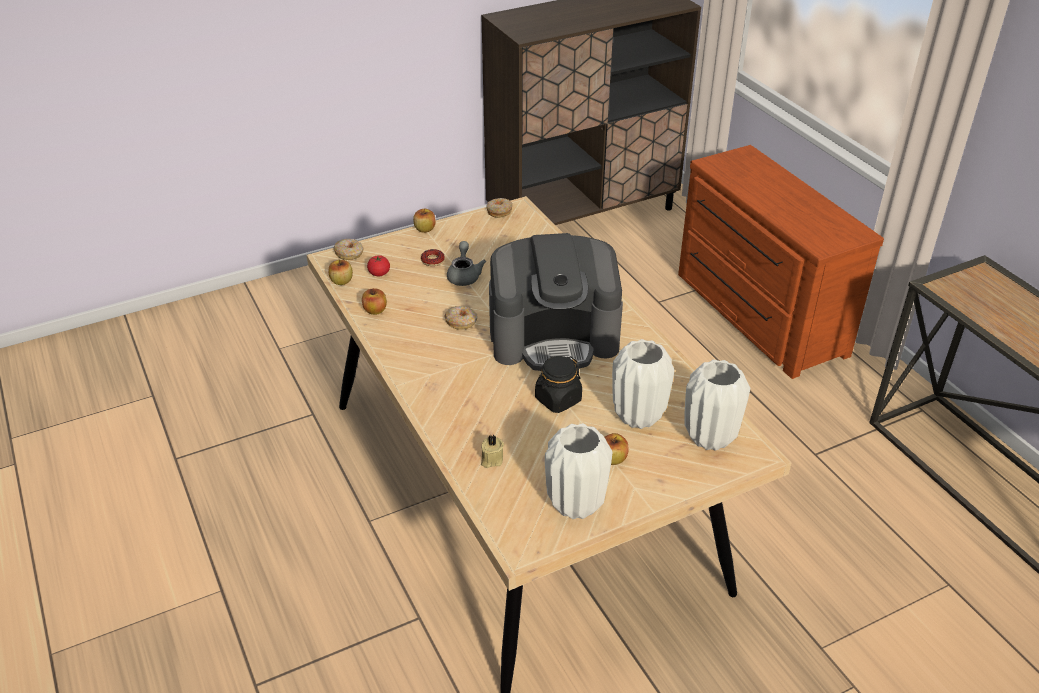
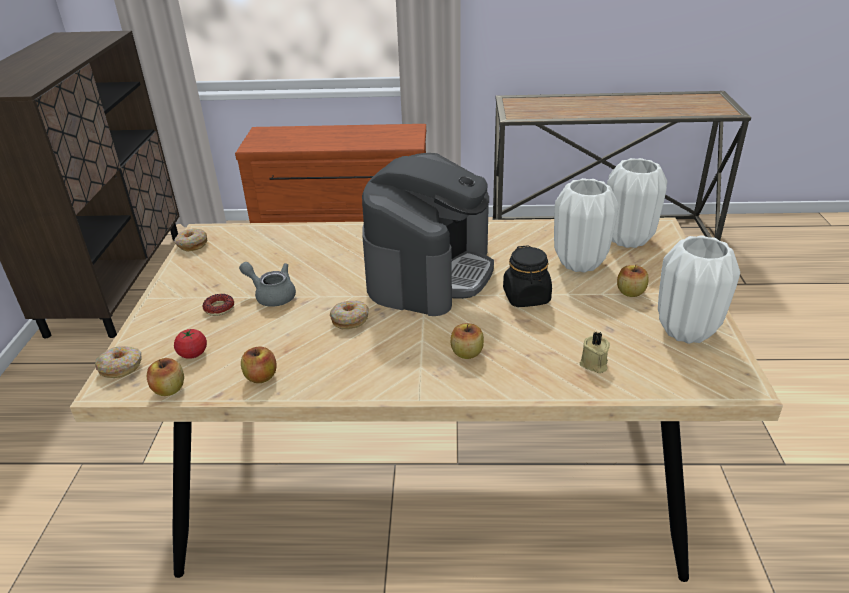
camera: 60 degrees left, 5 degrees down
(425, 229) = (154, 298): apple -> apple (466, 353)

